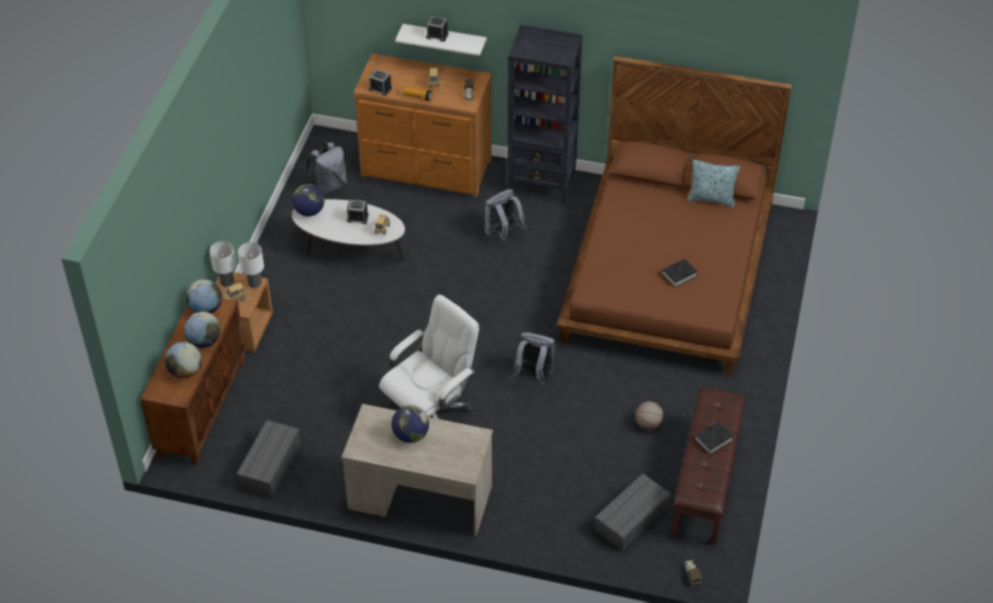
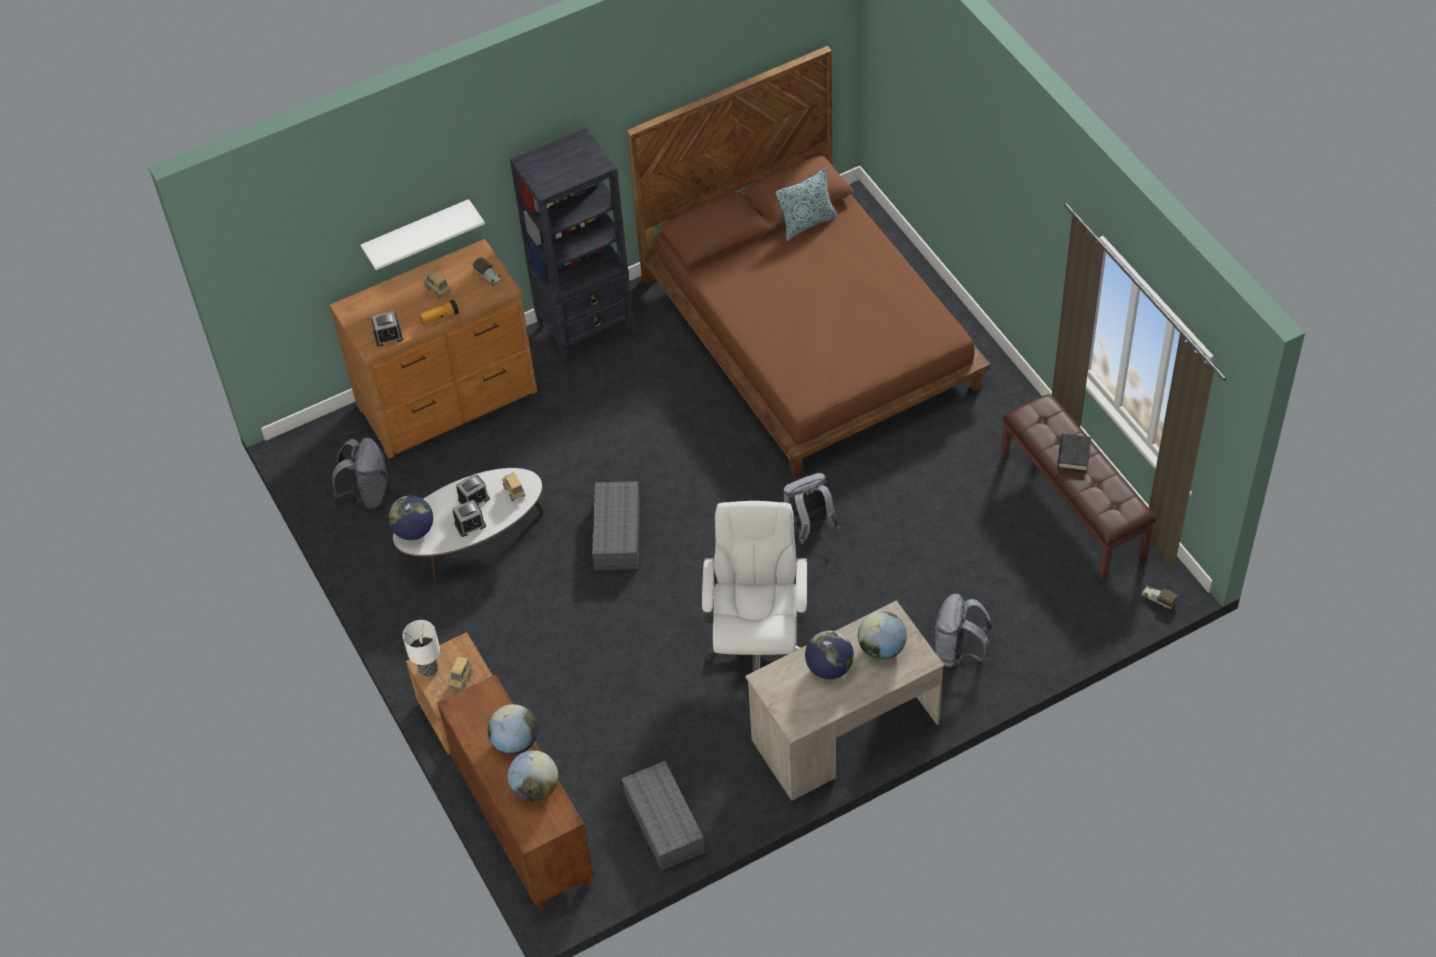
camera: 40 degrees left, 5 degrees up
(206, 309) = (473, 708): globe -> globe (881, 648)
(254, 282) = (459, 647): table lamp -> none
(437, 35) = (415, 232): alarm clock -> alarm clock (470, 525)
(502, 234) = (609, 411): grey backpack -> grey backpack (959, 652)
(631, 518) = (1050, 591): grey storage box -> grey storage box (616, 533)
(648, 424) = (963, 492): basketball -> none
(679, 275) = (865, 320): black book -> none

